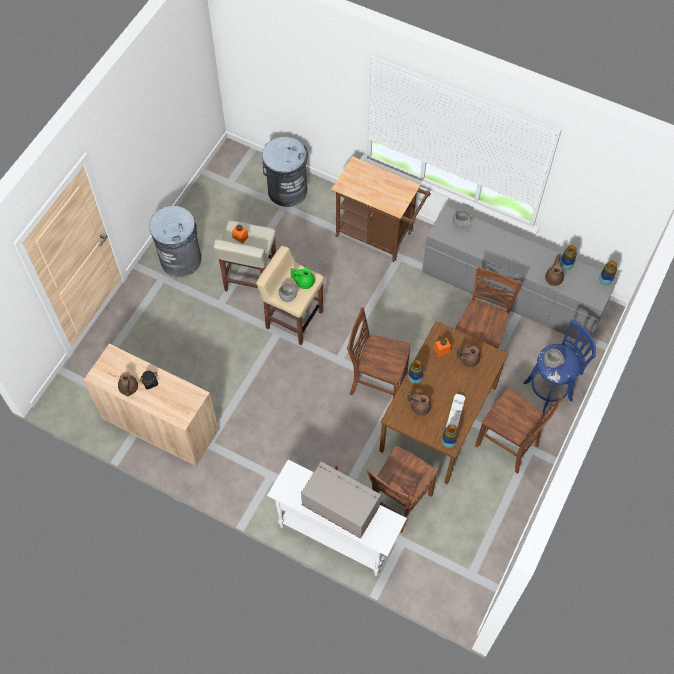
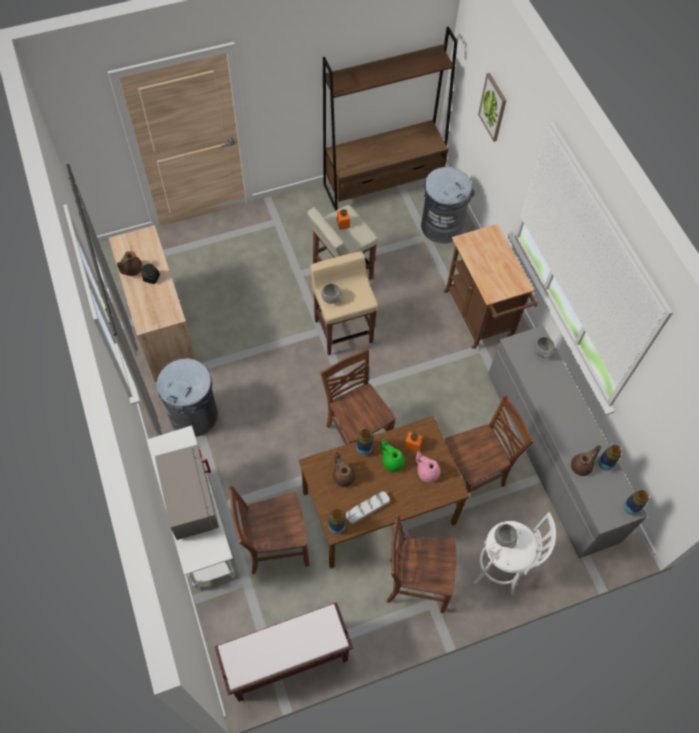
camera: 40 degrees right, 0 degrees up
(181, 259) = (305, 218): grey trash can -> grey trash can (194, 415)
(213, 189) = (384, 183): none -> brown bookcase
(293, 72) = (493, 107): none -> picture
(304, 282) = (356, 297): green teapot -> green teapot (392, 461)
(468, 359) = (427, 472): brown teapot -> pink teapot
(479, 566) = (286, 661): none -> brown bench
(508, 446) = (415, 583): brown chair -> brown chair turned 105 degrees clockwise
(550, 390) = (501, 568): blue stool -> white stool

